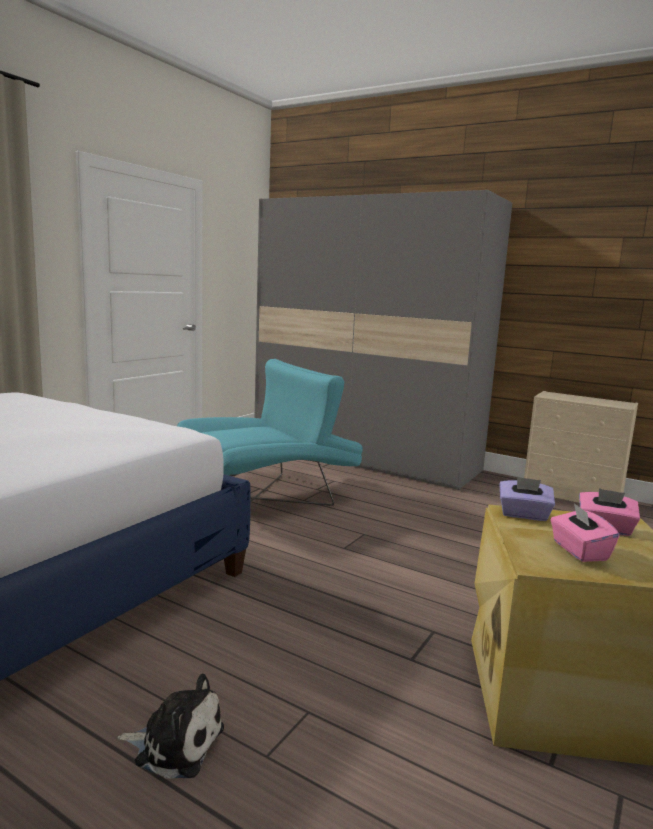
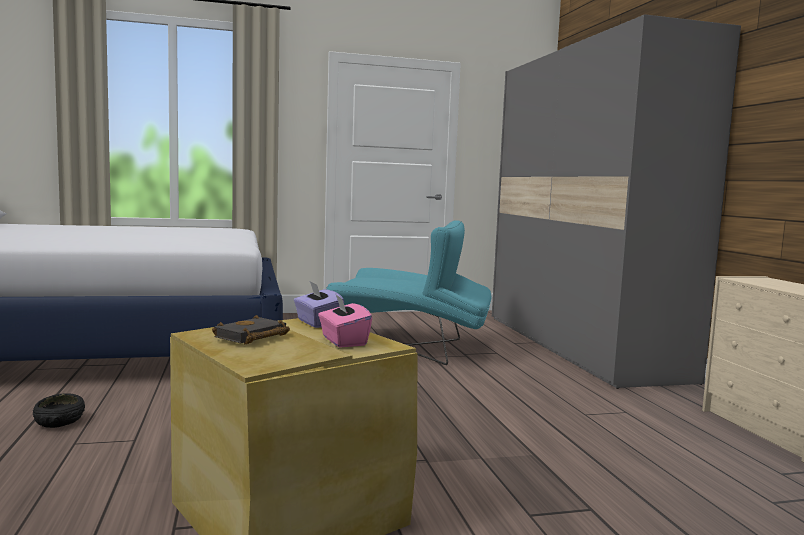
camera: 45 degrees right, 5 degrees down
(175, 744) = (60, 421): plush toy -> black bowl
(579, 551) = (251, 337): pink tissue box -> black book

